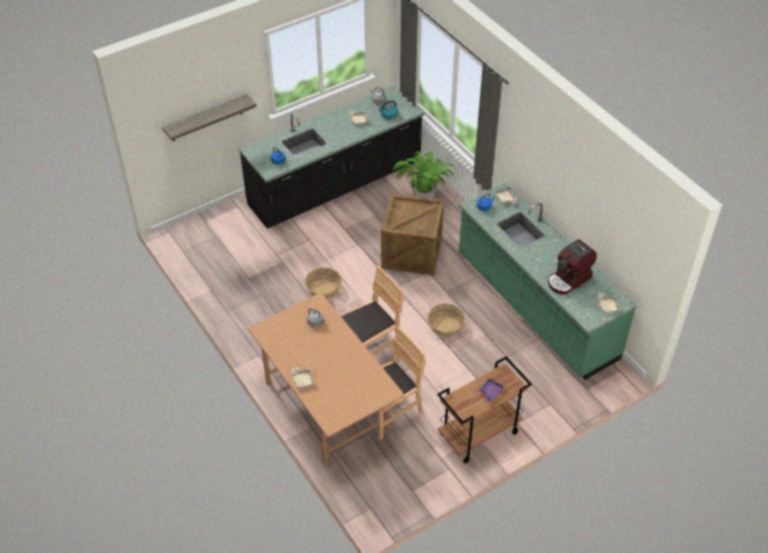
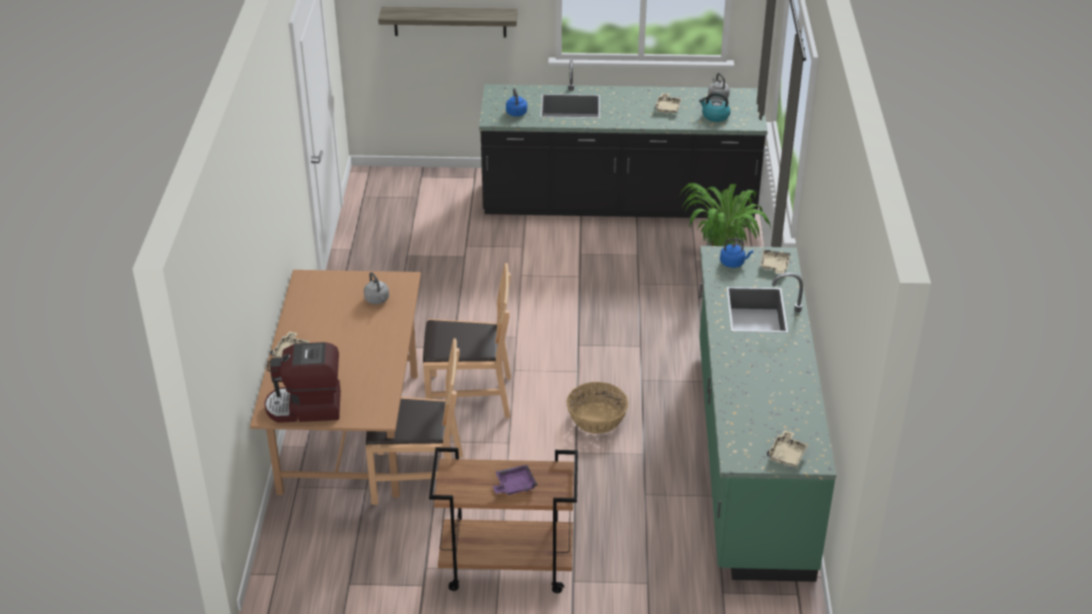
camera: 35 degrees right, 10 degrees down
(323, 289) = (483, 306): basket -> none
(412, 252) = (642, 315): crate -> none
(569, 280) = (762, 397): coffee machine -> coffee machine (306, 408)

